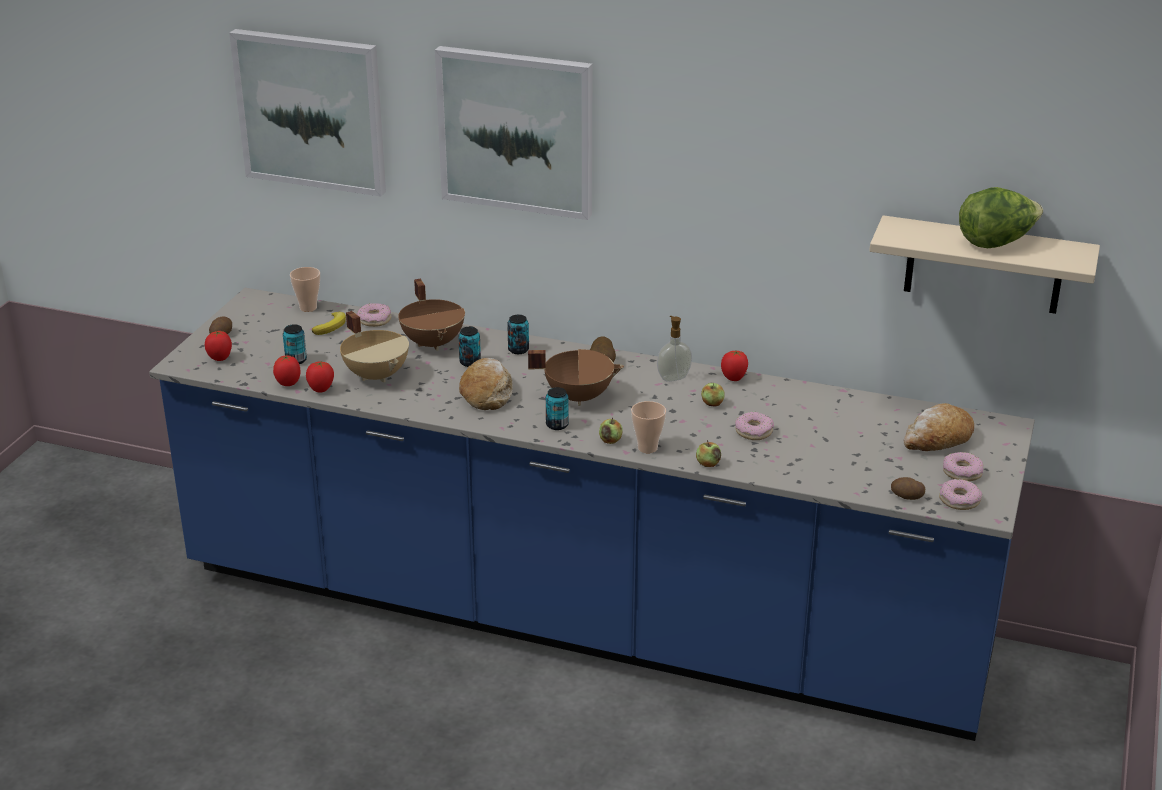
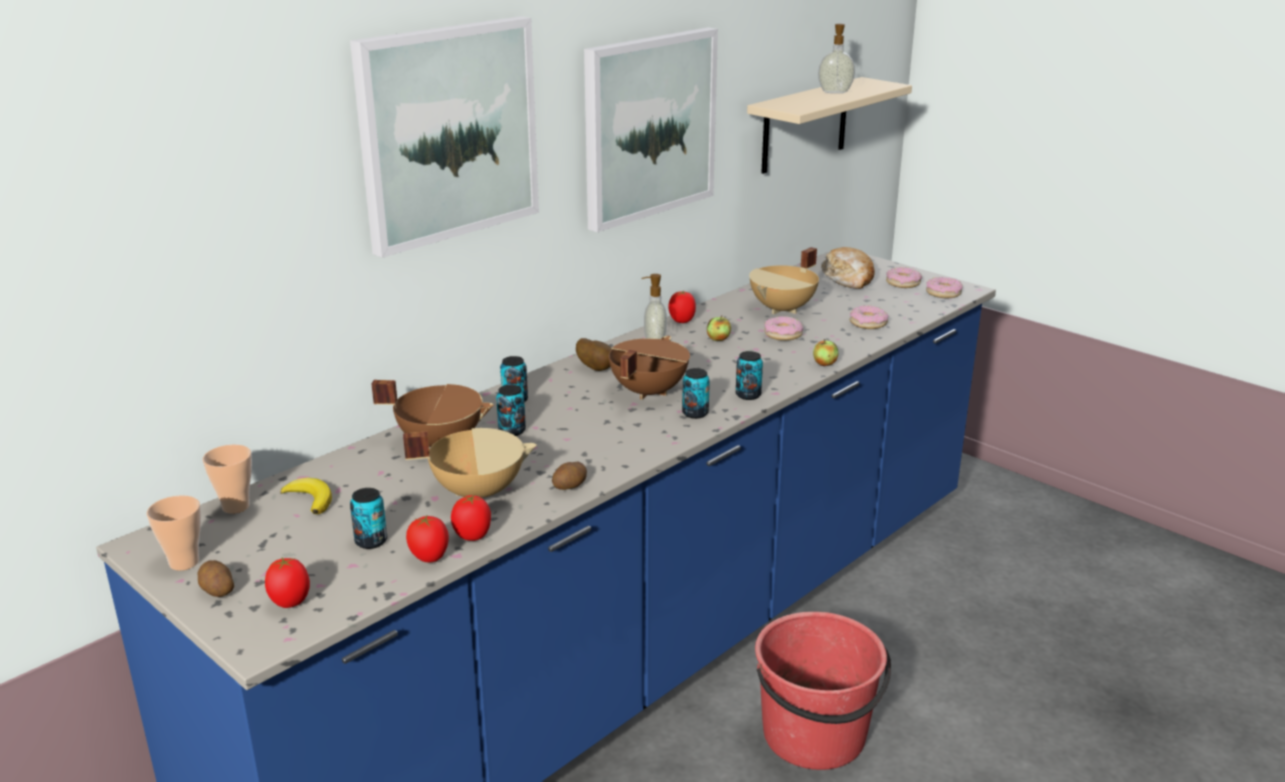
camera: 65 degrees left, 5 degrees down
(311, 111) = (171, 203): picture -> picture (648, 126)
(374, 320) = (334, 467): donut -> donut (868, 323)
(487, 393) = (591, 435): bread -> none
(536, 735) = (815, 736): none -> red bucket
(610, 440) = (748, 395): apple -> can
(647, 448) = (776, 382): cup -> cup (184, 562)
(815, 420) = (783, 309): none -> beige cooking pot
(906, 497) = (928, 307): potato -> potato (570, 486)
(996, 243) = (835, 92): lettuce -> soap dispenser

